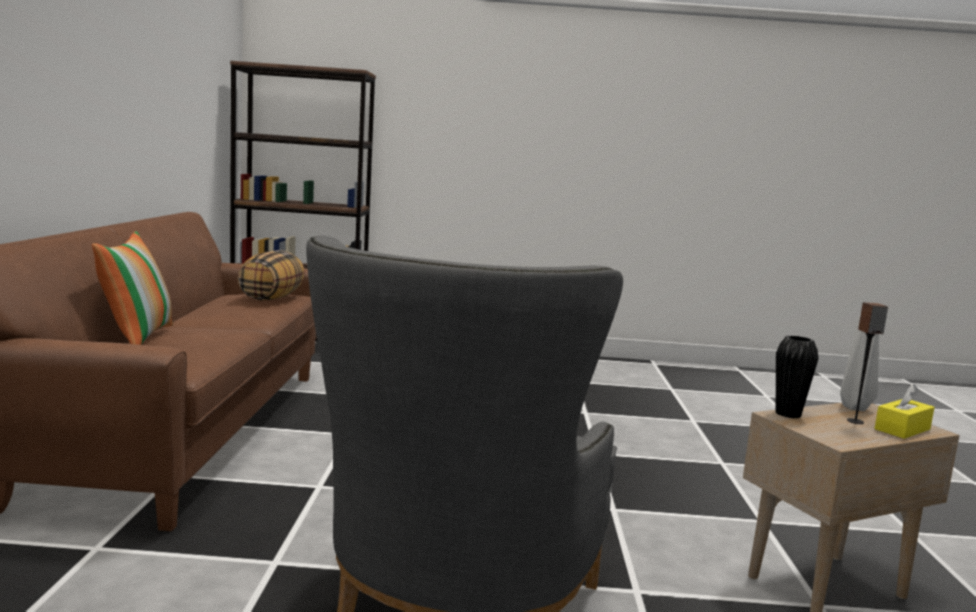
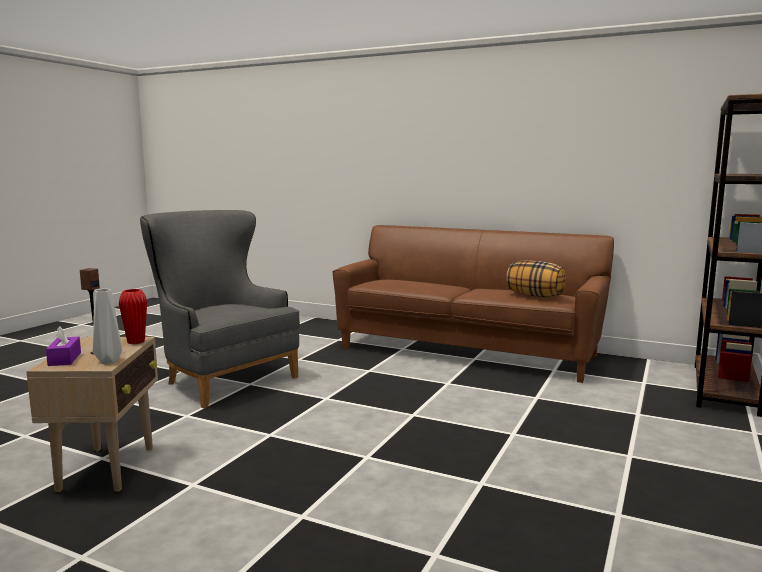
camera: 115 degrees right, 0 degrees up
(137, 336) = (432, 281): pillow -> none
(788, 414) = (136, 341): black vase -> red vase
(902, 429) = (64, 359): yellow tissue box -> purple tissue box

